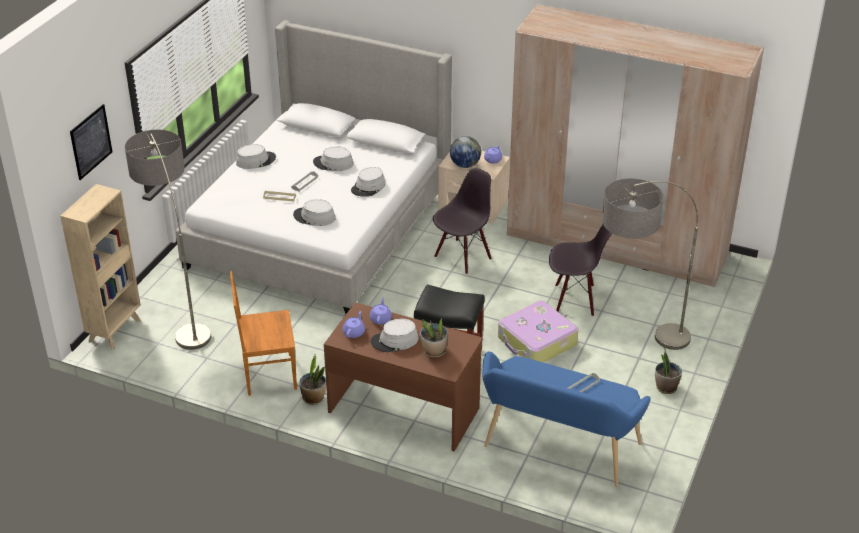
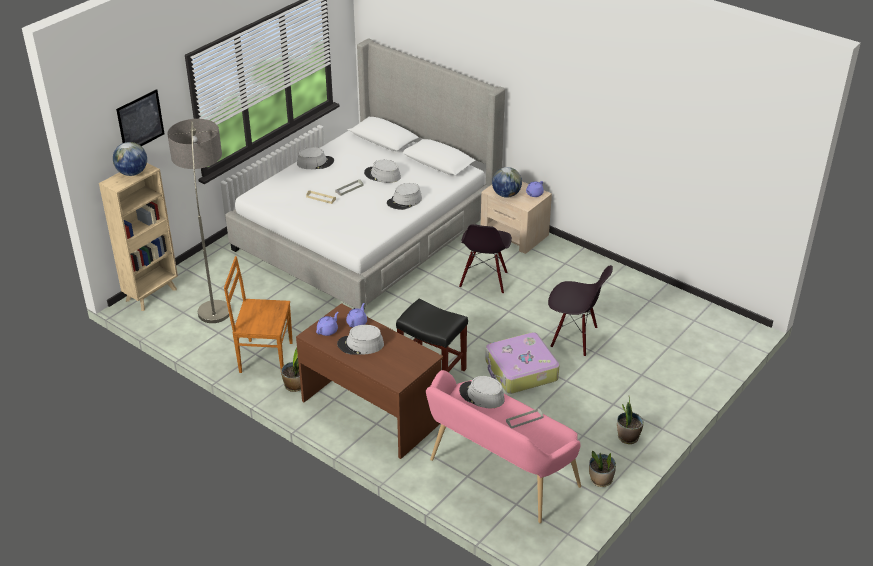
camera: 15 degrees right, 0 degrees up
(92, 199) = (132, 173): none -> globe
(314, 217) = (343, 221): grey hat -> grey hat (481, 395)
(434, 351) = (392, 361): potted plant -> potted plant (600, 480)
(462, 257) = (484, 280): black chair -> black chair turned 135 degrees clockwise
(557, 449) = (498, 476): blue bench -> pink bench
(616, 245) = (635, 293): beige wardrobe -> none
(634, 349) = (612, 394): floor lamp -> none

